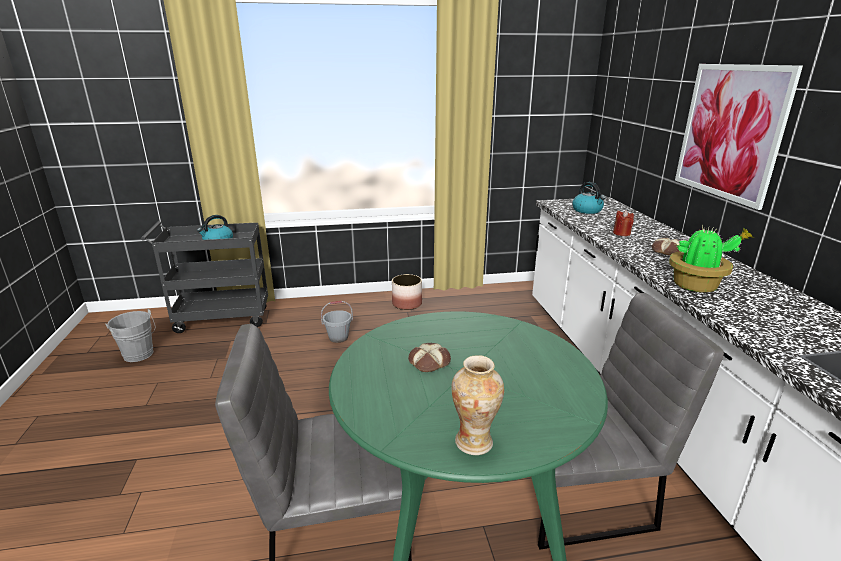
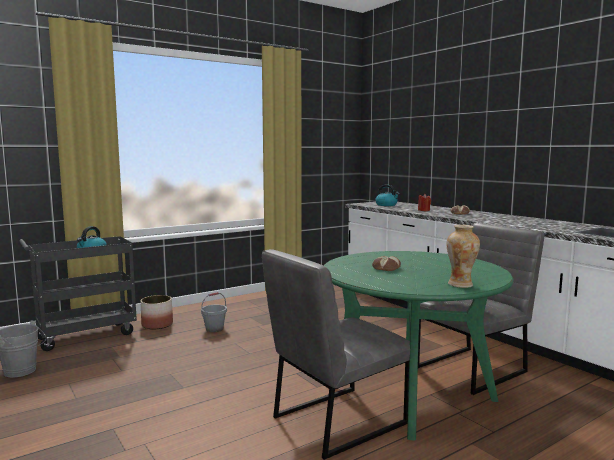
camera: 25 degrees left, 15 degrees down
(407, 304) = (250, 302): planter -> planter (157, 325)
(697, 286) = (496, 221): potted plant -> none
(730, 132) = (476, 139): picture -> none

